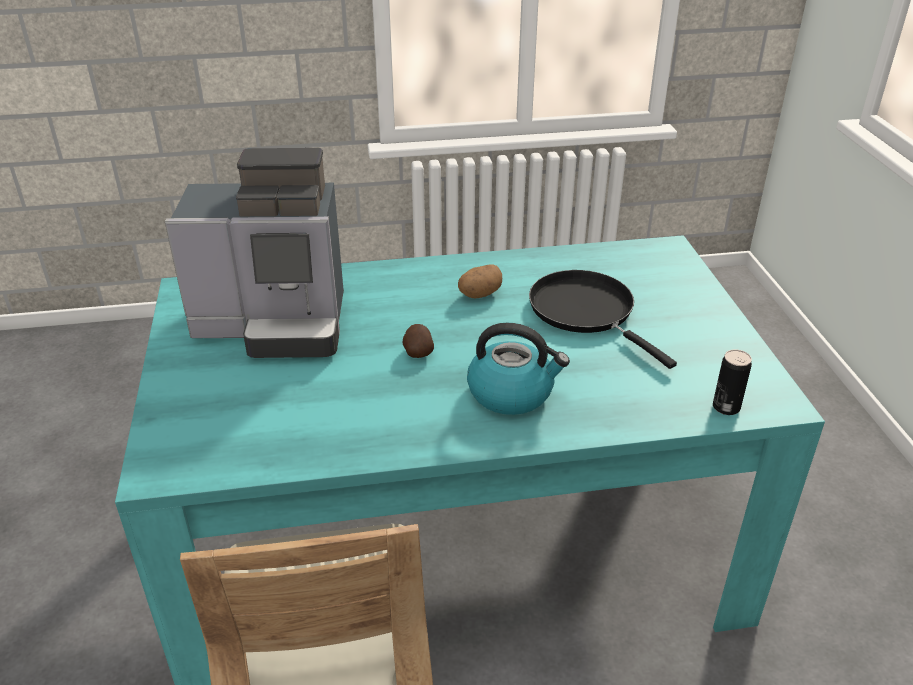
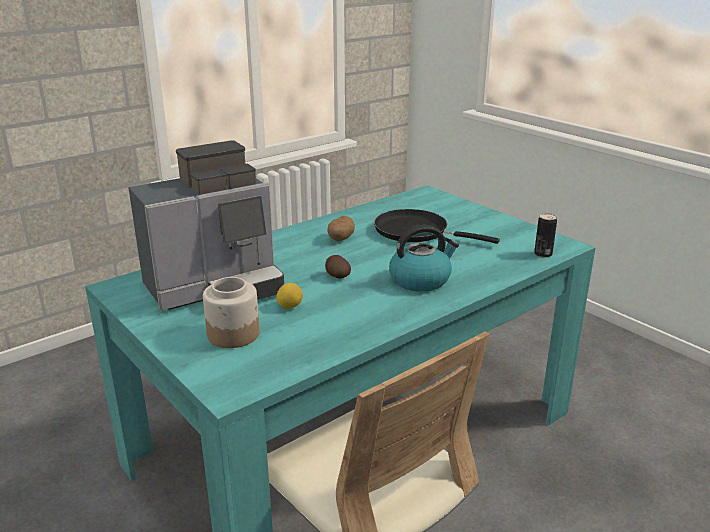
camera: 30 degrees left, 10 degrees down
(232, 396) = (234, 334): none -> jar
(323, 378) = (289, 306): none -> lemon

